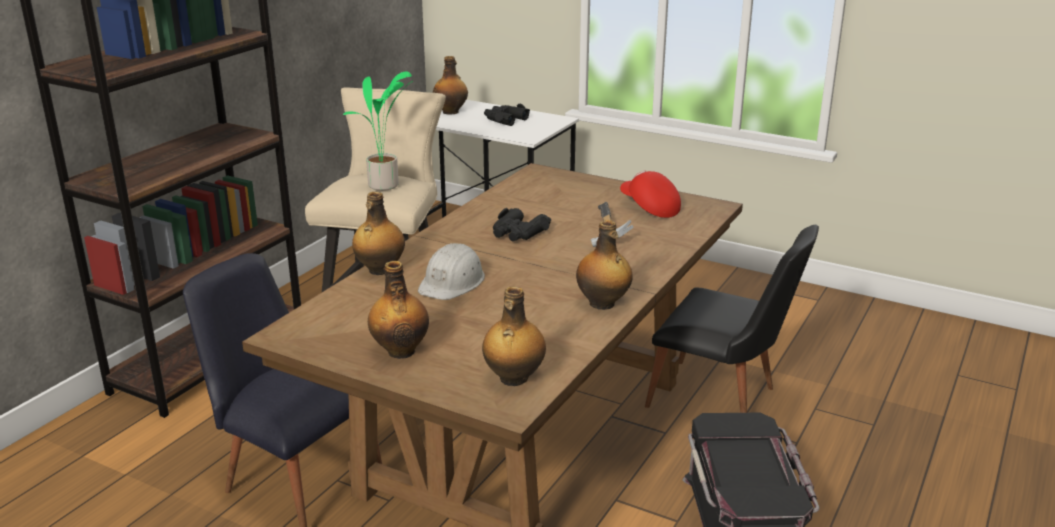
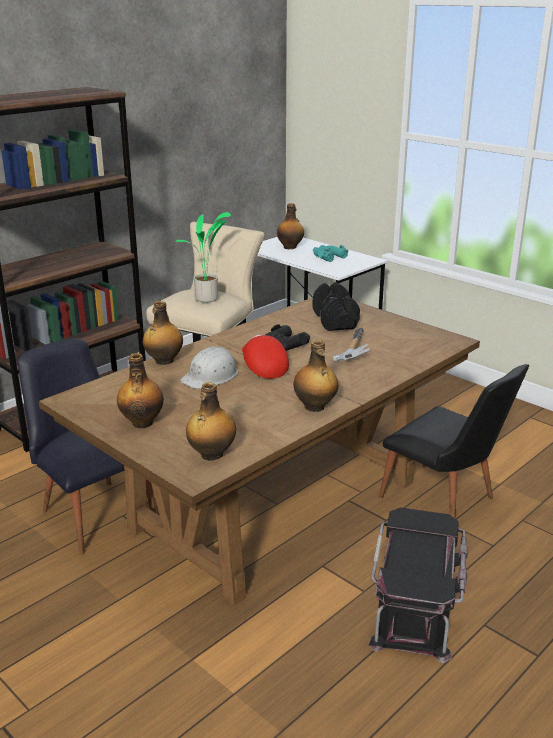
camera: 15 degrees right, 0 degrees up
(504, 119) = (328, 256): black binoculars -> turquoise binoculars
(563, 197) = (335, 321): none -> black dumbbell
(649, 208) = (399, 336): red cap -> red cap (263, 367)

